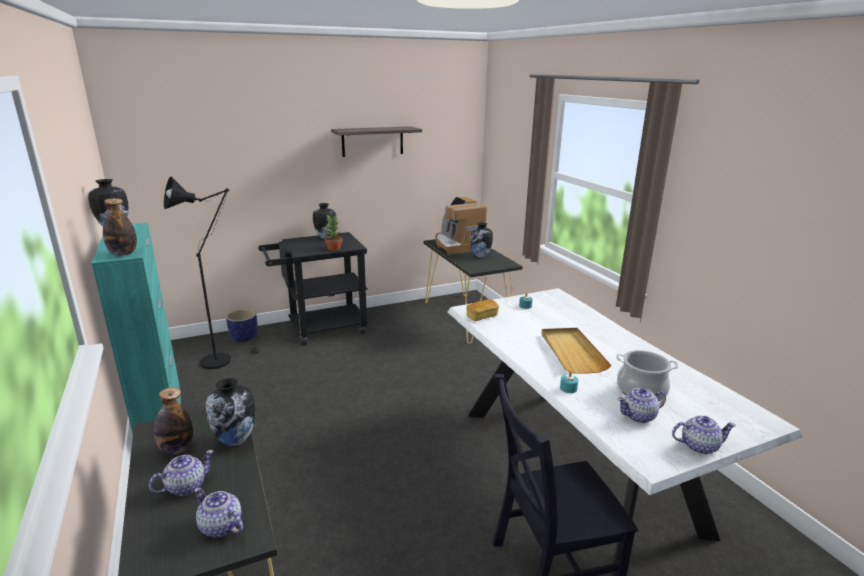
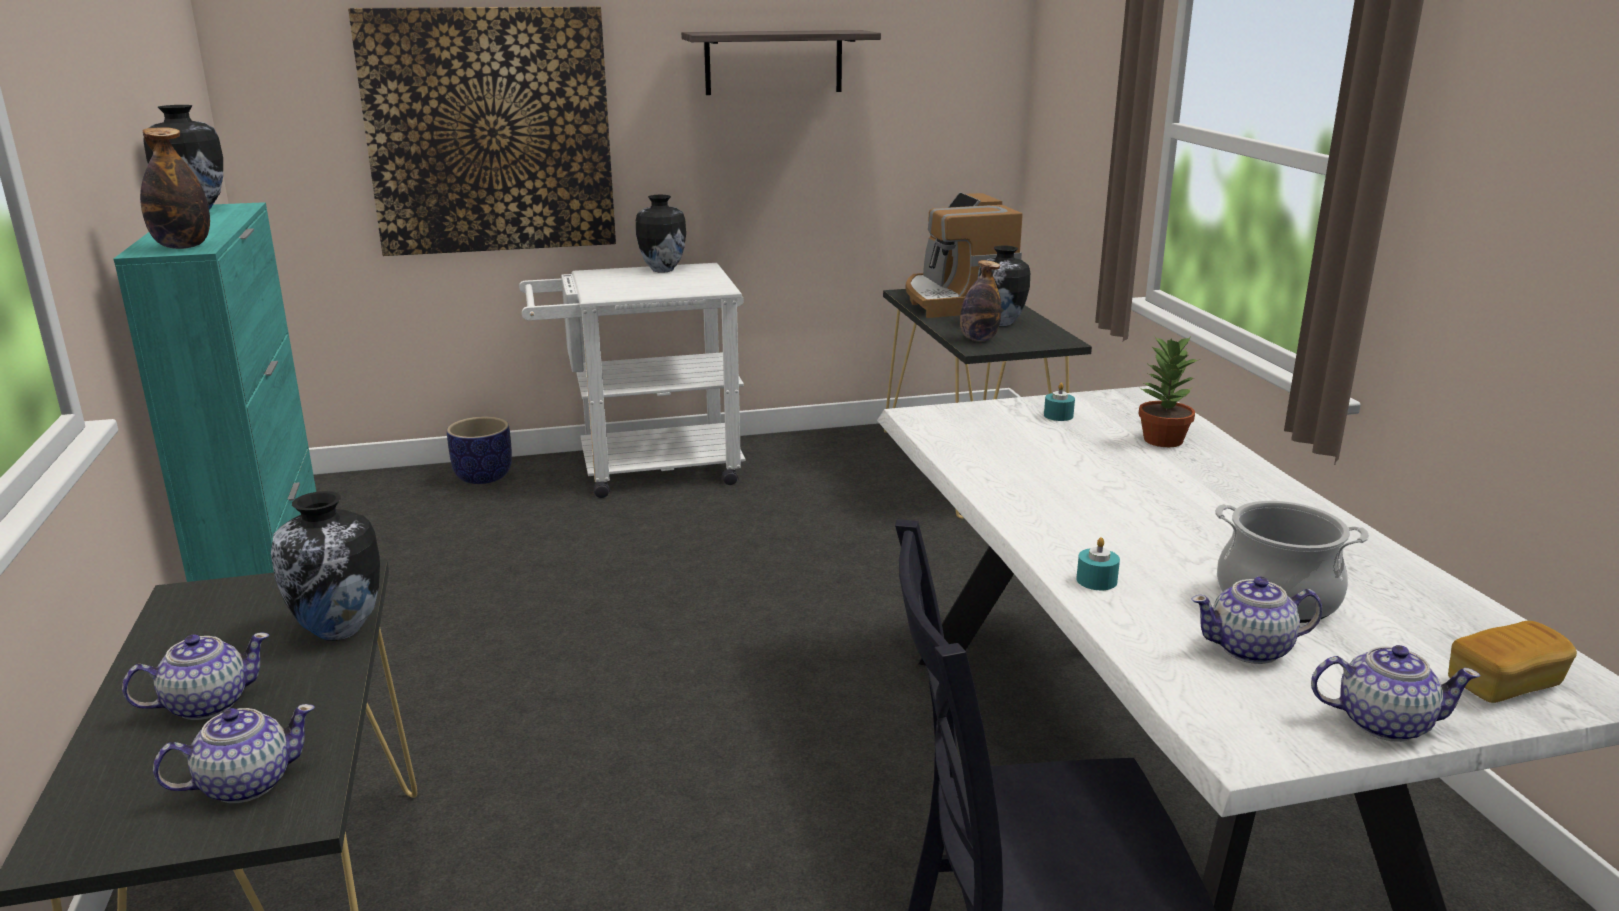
camera: 10 degrees right, 0 degrees up
(177, 449) = (218, 635): bottle -> bottle (978, 339)
(221, 527) = (244, 784): teapot -> teapot turned 105 degrees clockwise
(222, 359) = (427, 514): black floor lamp -> none
(242, 177) = (490, 132): none -> picture
(320, 329) = (643, 470): black cart -> white cart
(333, 248) = (670, 290): potted plant -> potted plant (1162, 440)
(482, 317) = (948, 431): bread -> bread (1504, 684)
(571, 352) = (1133, 510): beige tray -> none

